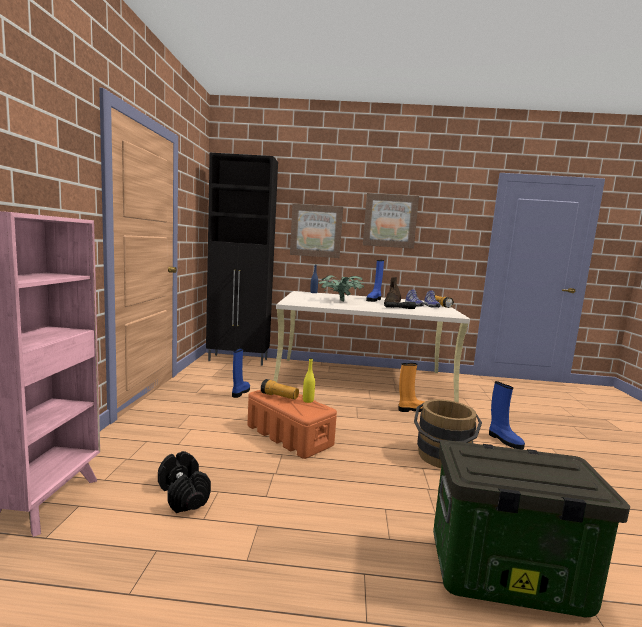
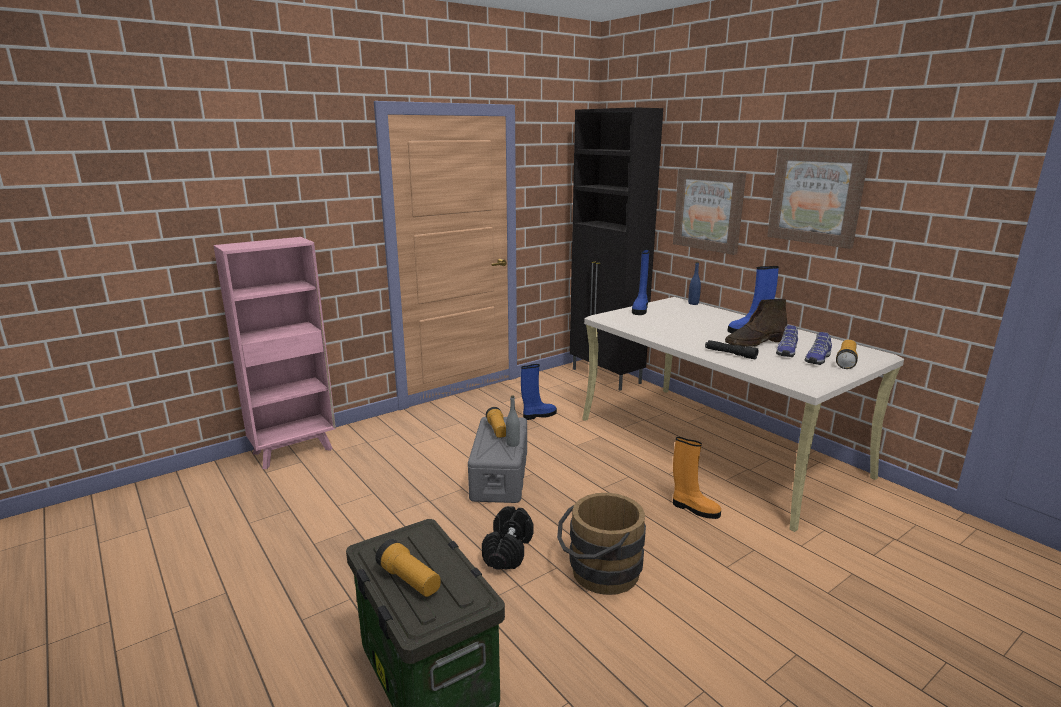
camera: 50 degrees right, 10 degrees up
(184, 494) = (353, 484): black dumbbell -> black dumbbell (508, 550)
(288, 435) = (500, 475): orange storage box -> grey storage box
(308, 400) = (513, 444): yellow bottle -> grey bottle
(340, 301) = (676, 326): potted plant -> none
(504, 440) = (739, 604): blue boot -> blue boot (640, 309)
(534, 474) = (409, 580): none -> flashlight

